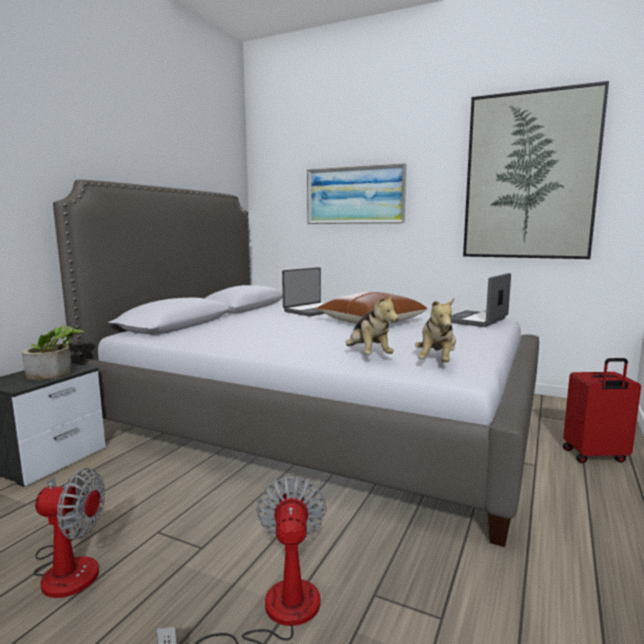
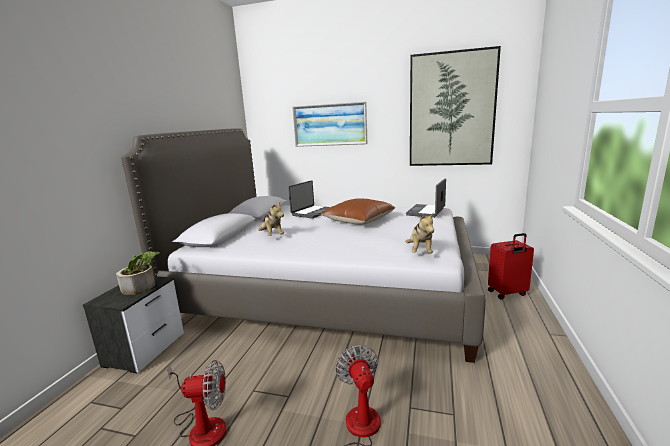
camera: 10 degrees left, 5 degrees up
(368, 355) = (374, 251): plush toy -> plush toy (271, 235)

